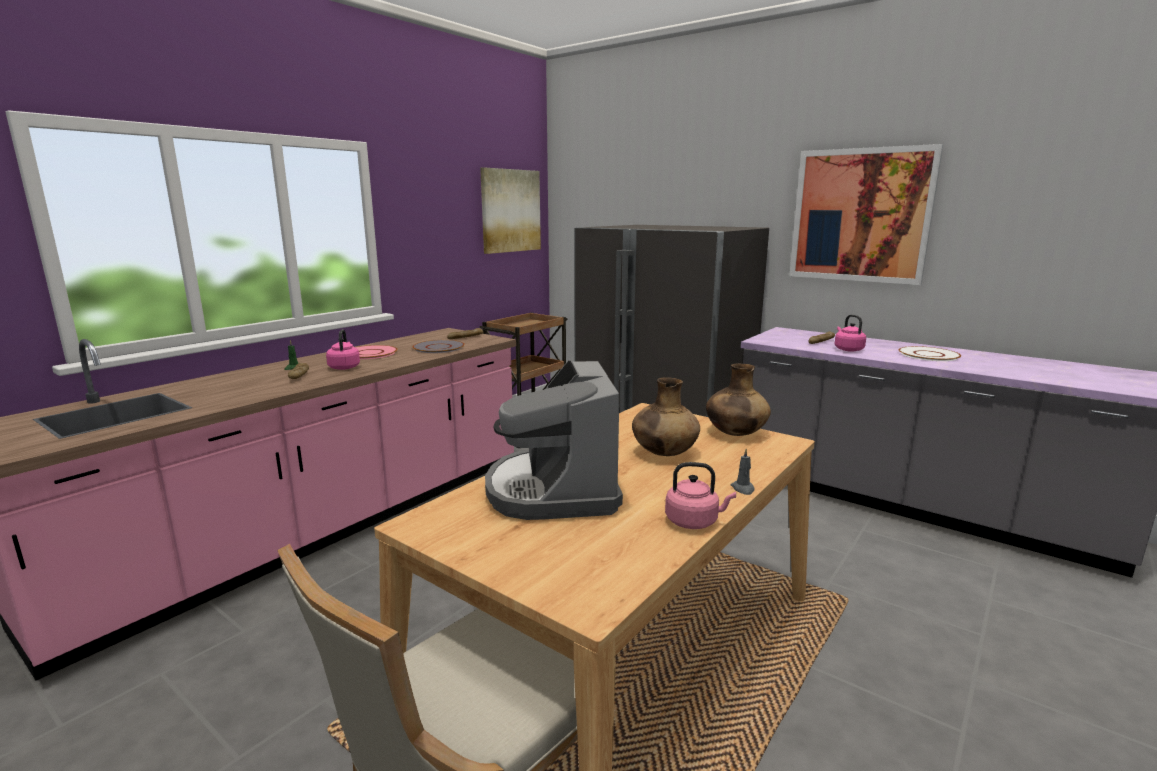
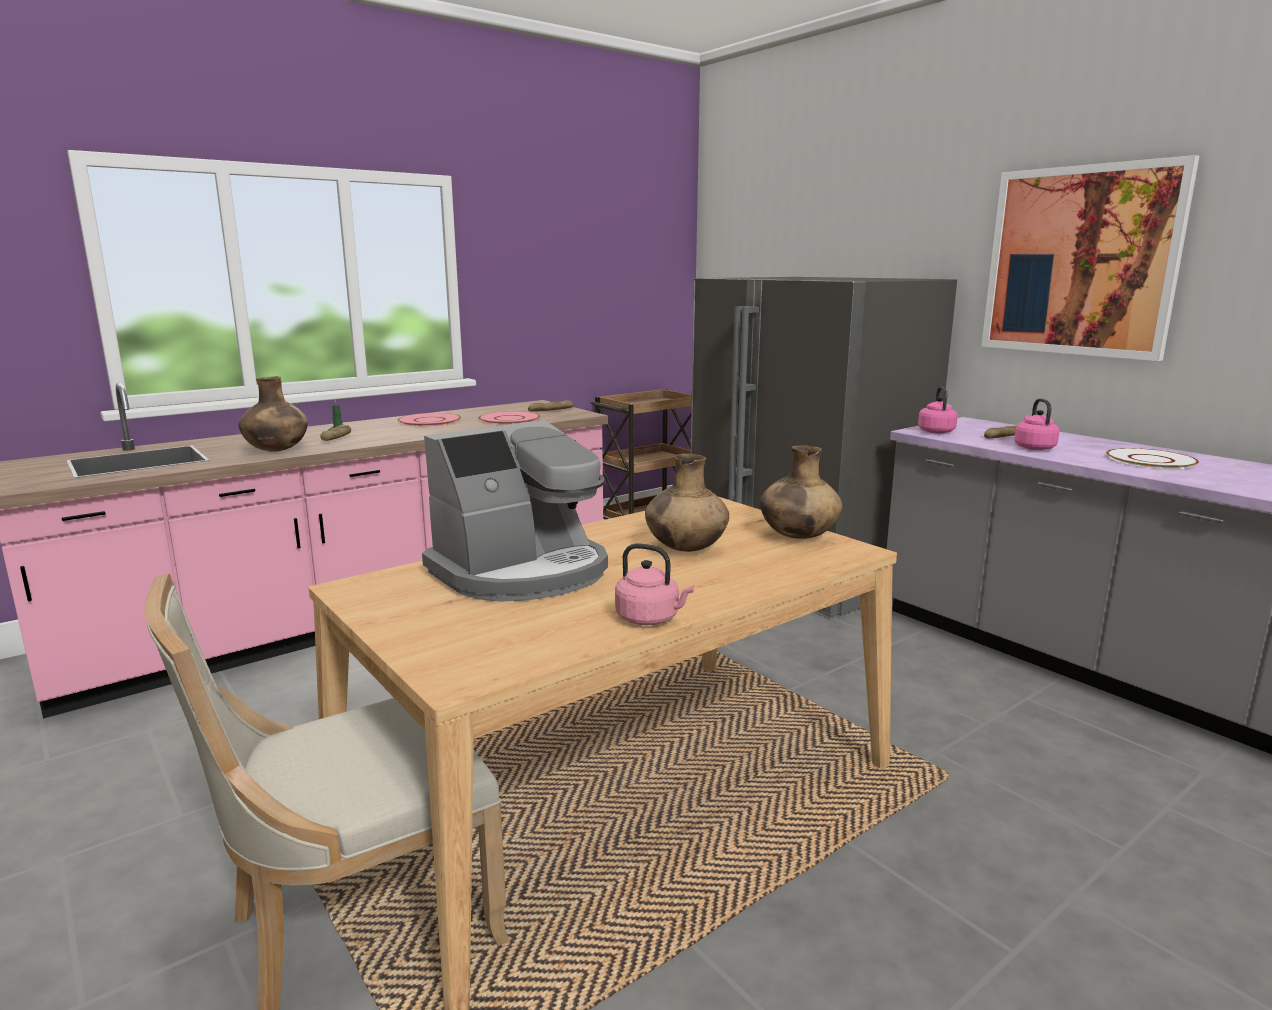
camera: 15 degrees right, 0 degrees up
(252, 392) = (277, 450): none -> brown vase
(344, 367) = (389, 433): pink kettle -> pink kettle (935, 431)
(439, 347) = (510, 419): grey plate -> pink plate
(510, 211) = (641, 259): picture -> none
(554, 490) = (522, 572): coffee machine -> coffee machine turned 135 degrees counterclockwise
(743, 489) = (745, 593): grey candle -> none

